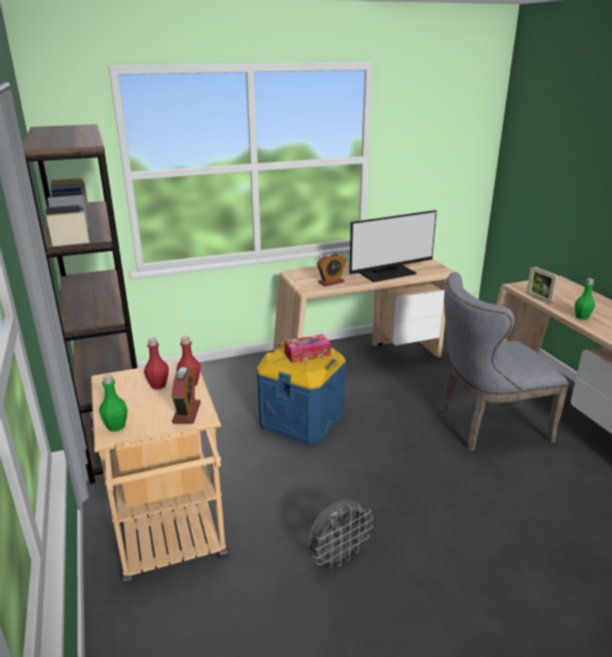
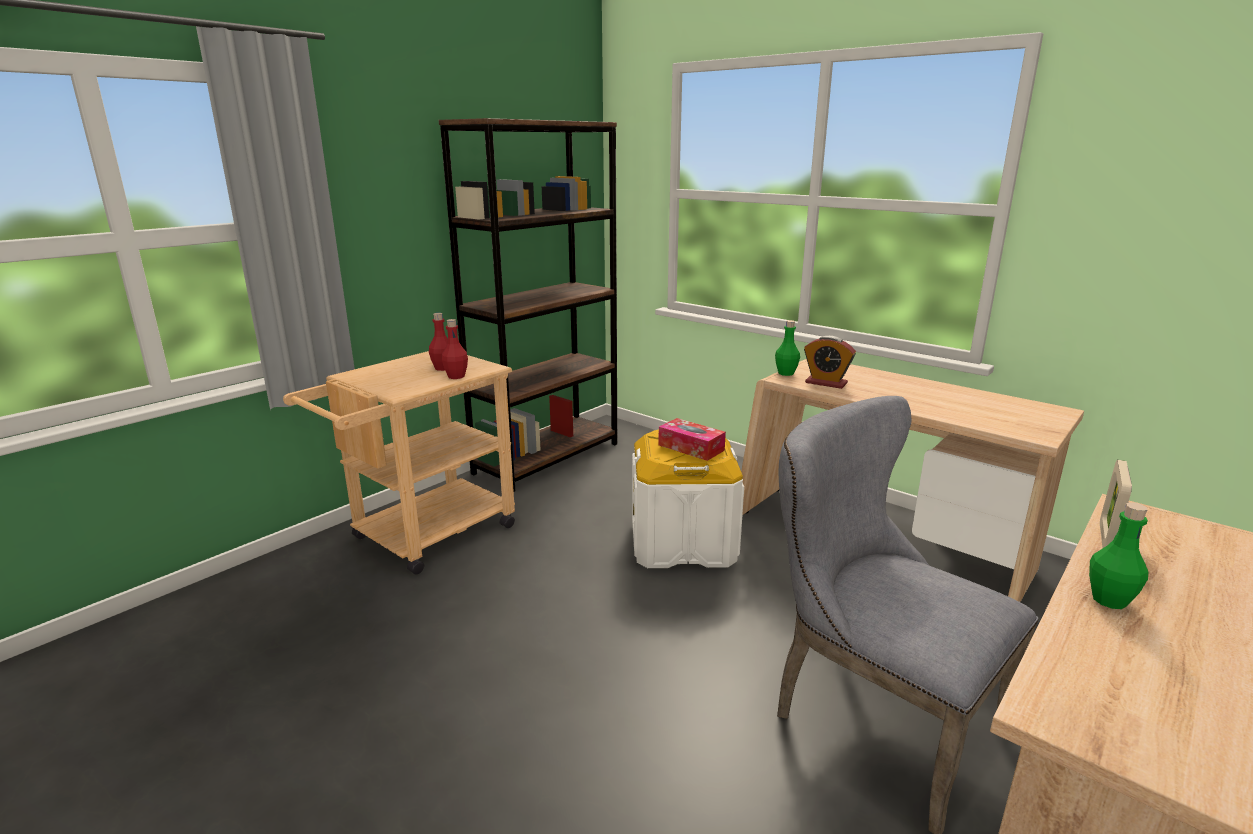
camera: 60 degrees right, 5 degrees down
(116, 426) = (362, 373): green bottle -> green bottle (786, 373)
(186, 413) = (401, 387): alarm clock -> none
(302, 419) = (683, 542): blue storage box -> white storage box
(338, 556) = (453, 646): grey fan -> none
(387, 273) = (931, 404): monitor -> none

